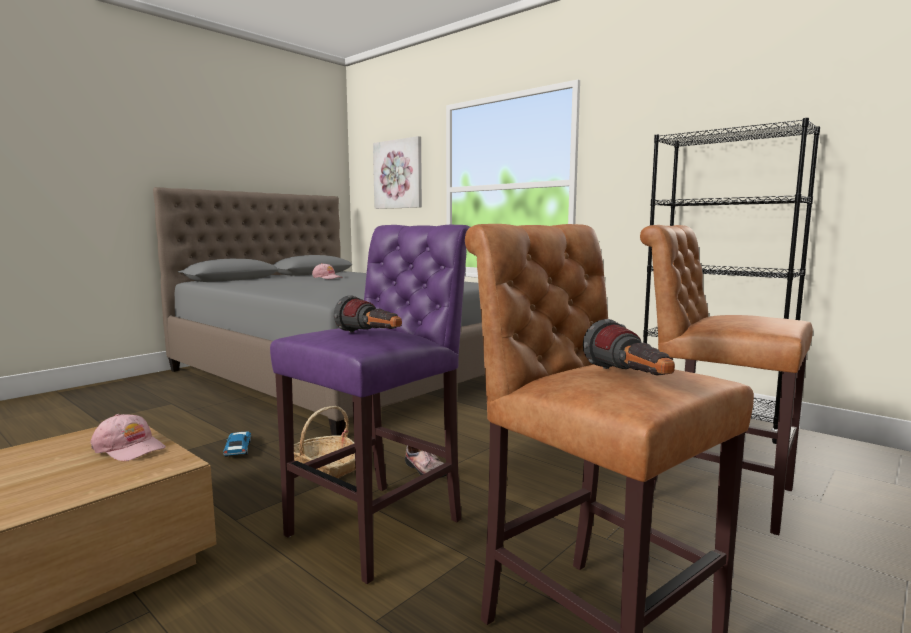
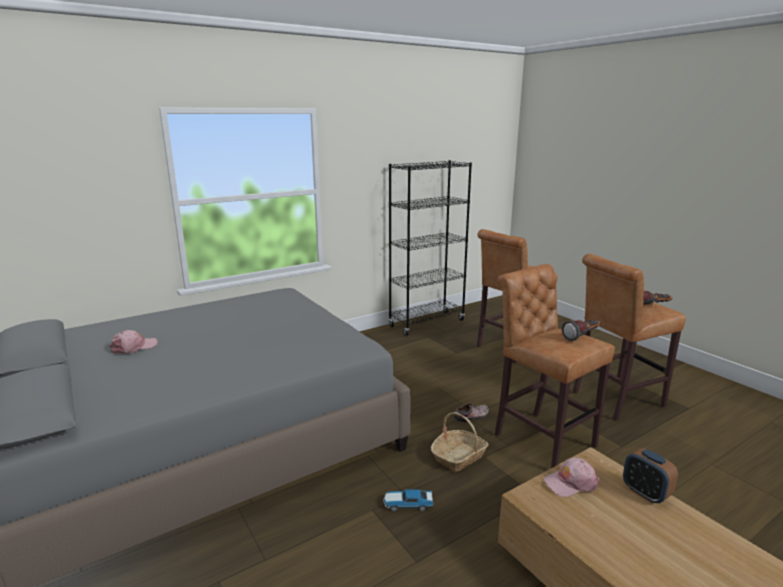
camera: 75 degrees left, 10 degrees up
(67, 494) = (645, 493): none -> alarm clock
(129, 448) = (570, 483): pink cap -> pink cap turned 150 degrees counterclockwise
(383, 524) = (540, 438): purple stool -> brown stool
(398, 174) = (77, 187): picture -> none

